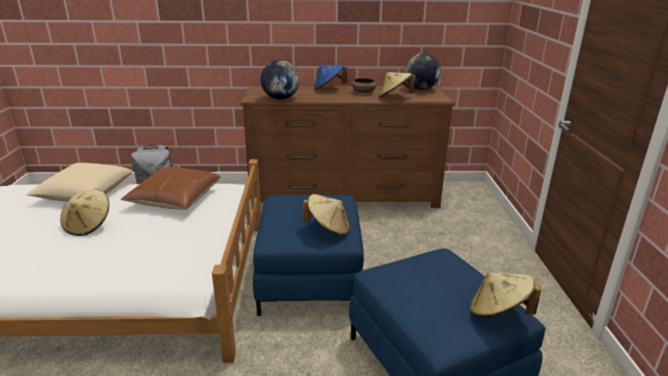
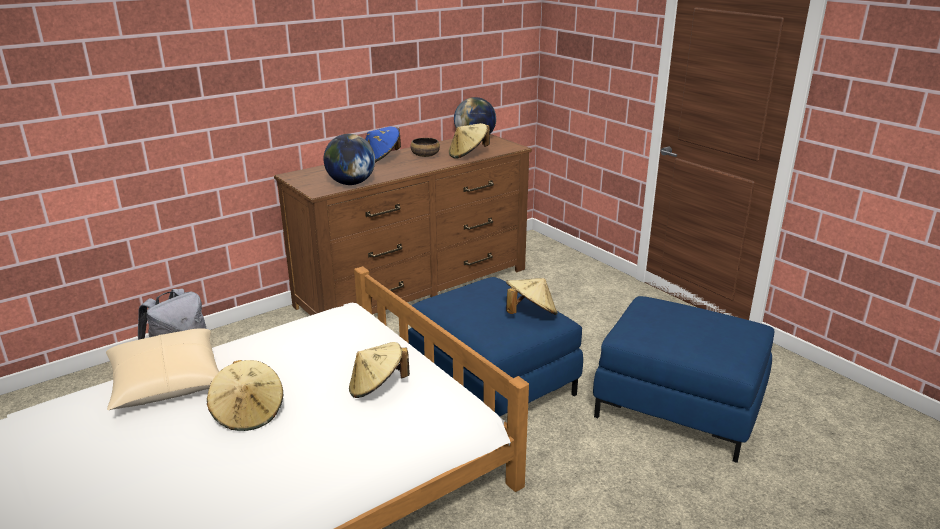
camera: 35 degrees left, 0 degrees up
(175, 199) = (304, 345): brown pillow -> none
(498, 313) = (744, 328): beige hat -> beige hat (377, 387)

